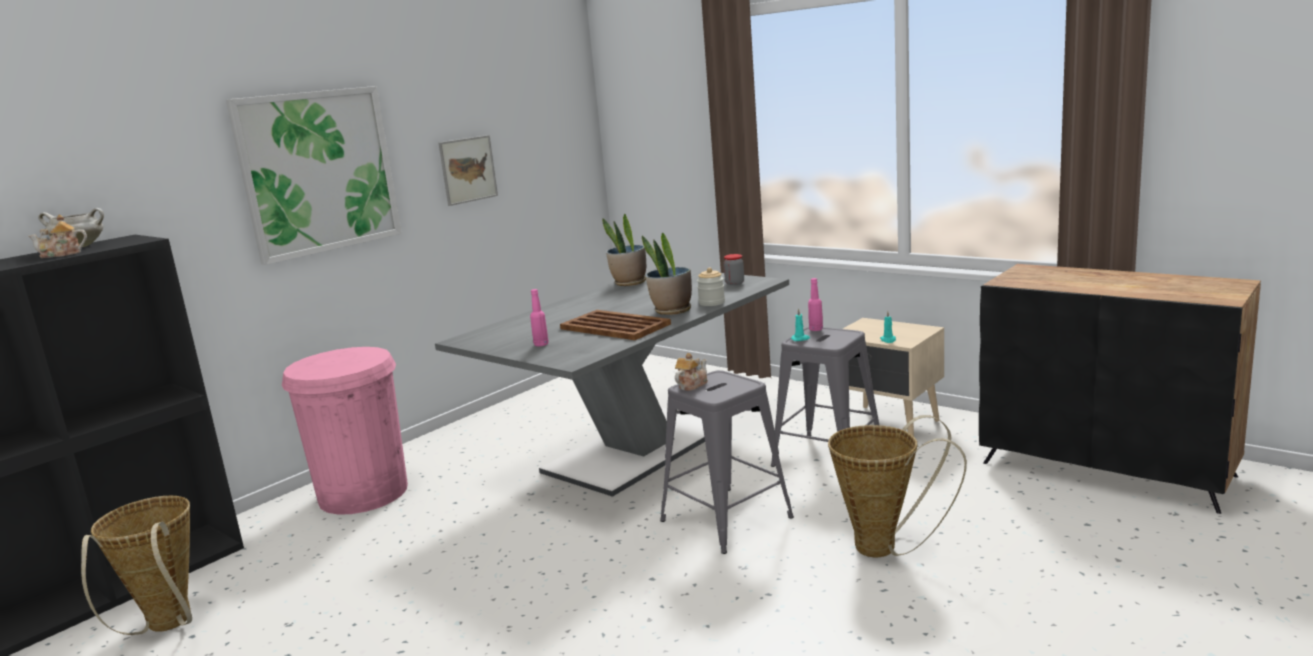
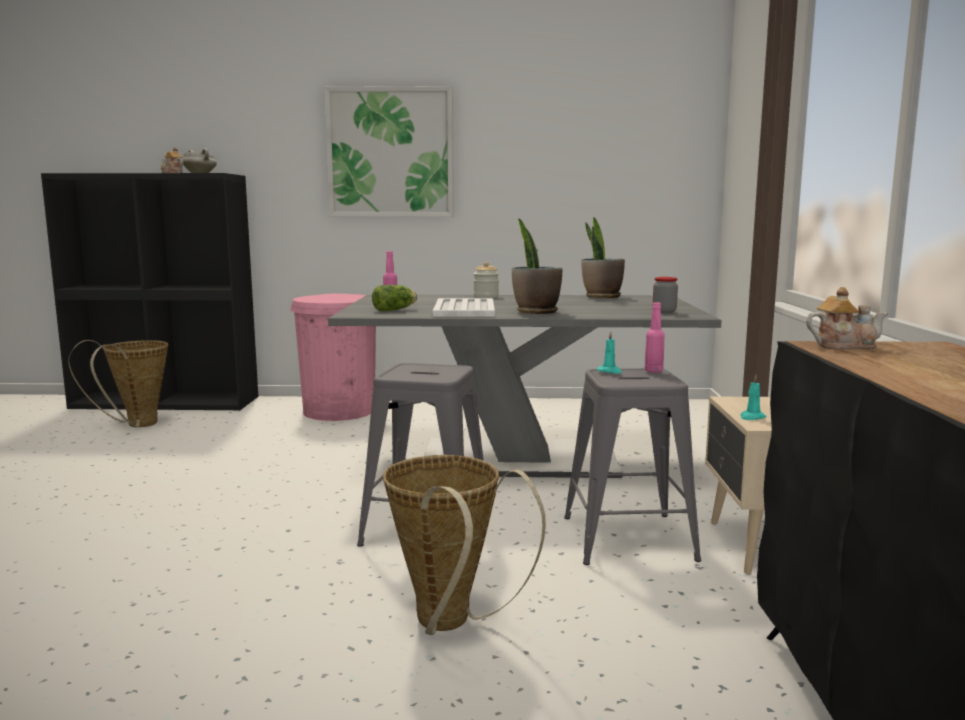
camera: 50 degrees right, 5 degrees down
(468, 170) = (539, 173): picture -> none
(571, 346) = (395, 310): none -> lettuce
(614, 326) = (465, 309): brown tray -> white tray
(691, 385) = (415, 366): teapot -> teapot (843, 346)
(711, 303) = (583, 315): jar -> jar (486, 296)

